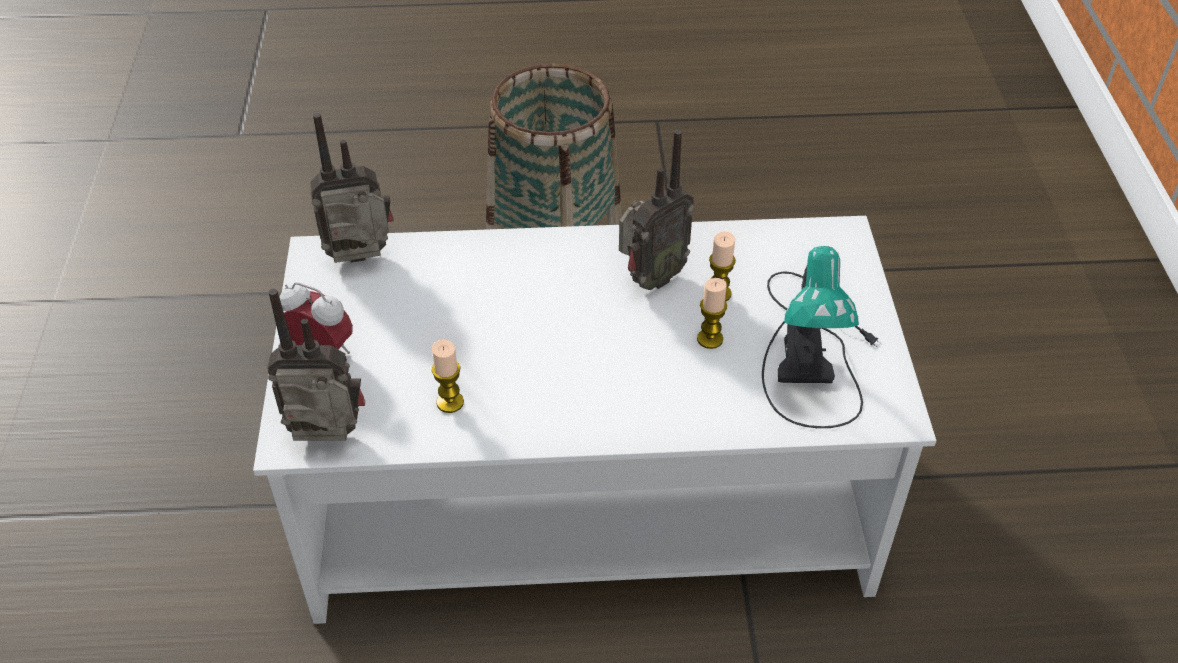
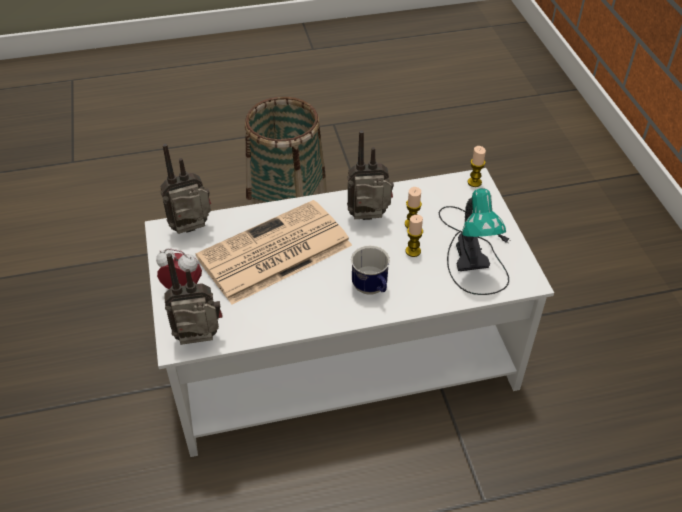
camera: 10 degrees left, 0 degrees up
(450, 402) = (268, 309): candle -> candle (474, 182)
(480, 313) = (273, 253): none -> newspaper
(626, 393) = (372, 289): none -> mug
(650, 279) = (370, 220): radio -> radio turned 135 degrees counterclockwise

